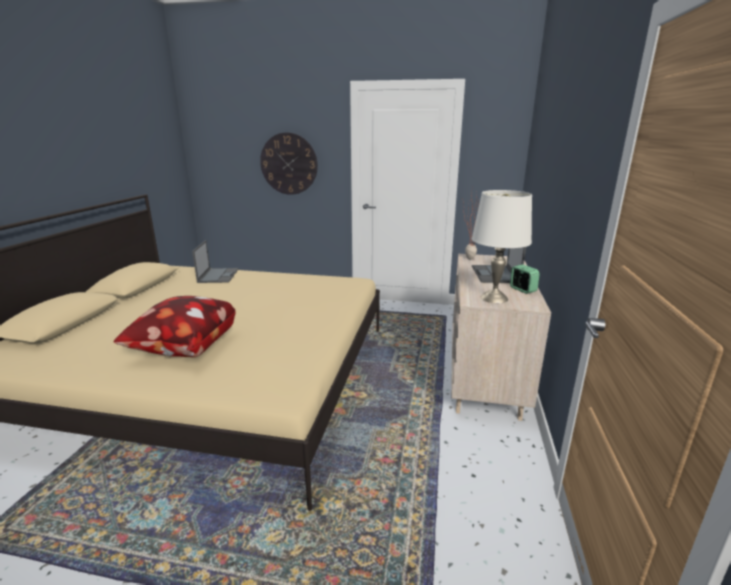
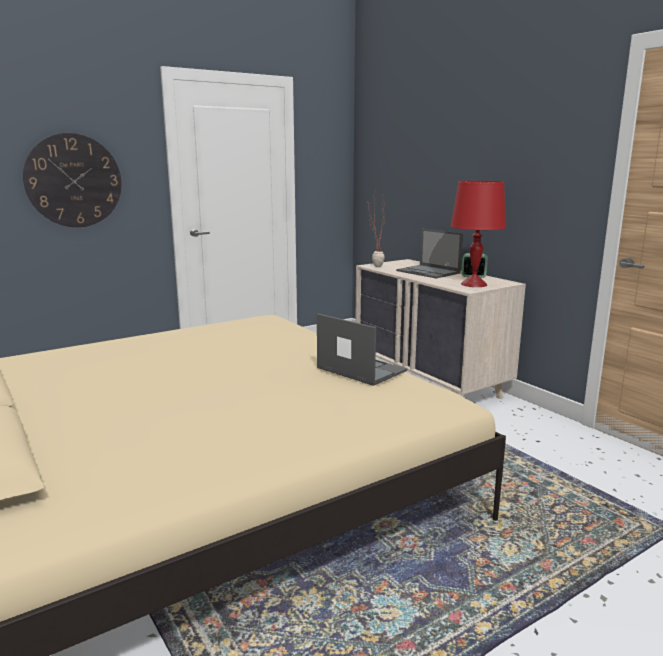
camera: 45 degrees left, 5 degrees down
(183, 348) = (263, 417): pillow -> none
(218, 275) = (74, 355): laptop -> laptop (360, 369)
(494, 298) = (474, 284): white table lamp -> red table lamp

